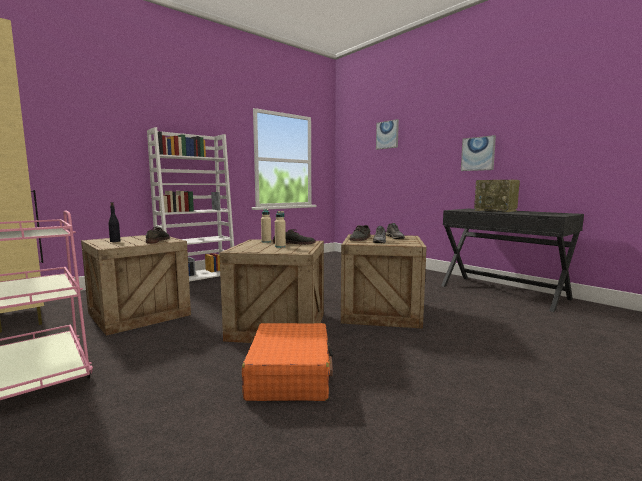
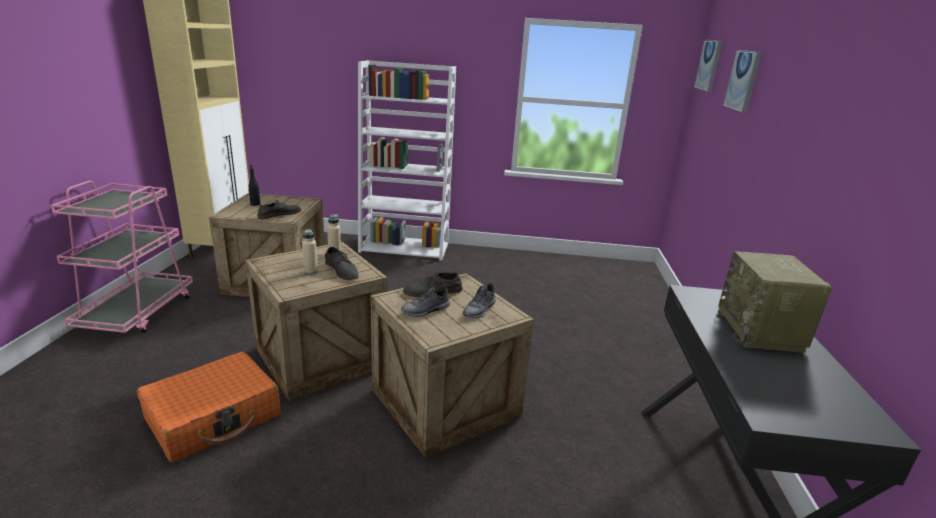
camera: 45 degrees right, 15 degrees up
(478, 154) = (829, 182): picture -> picture (709, 65)

